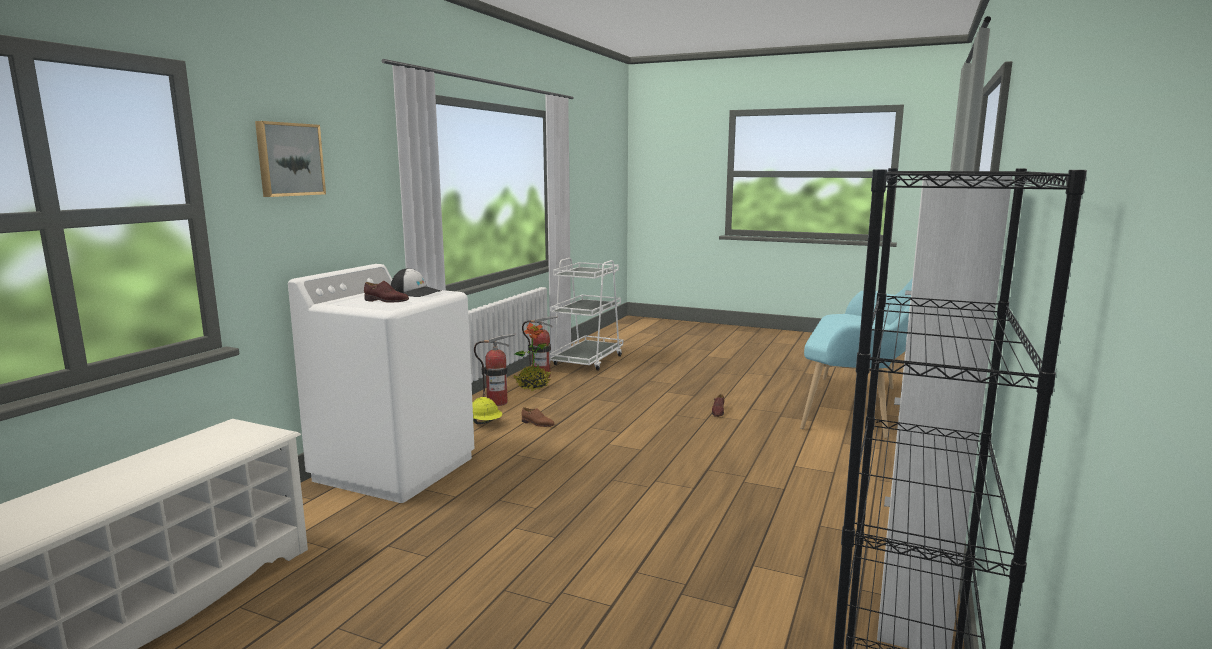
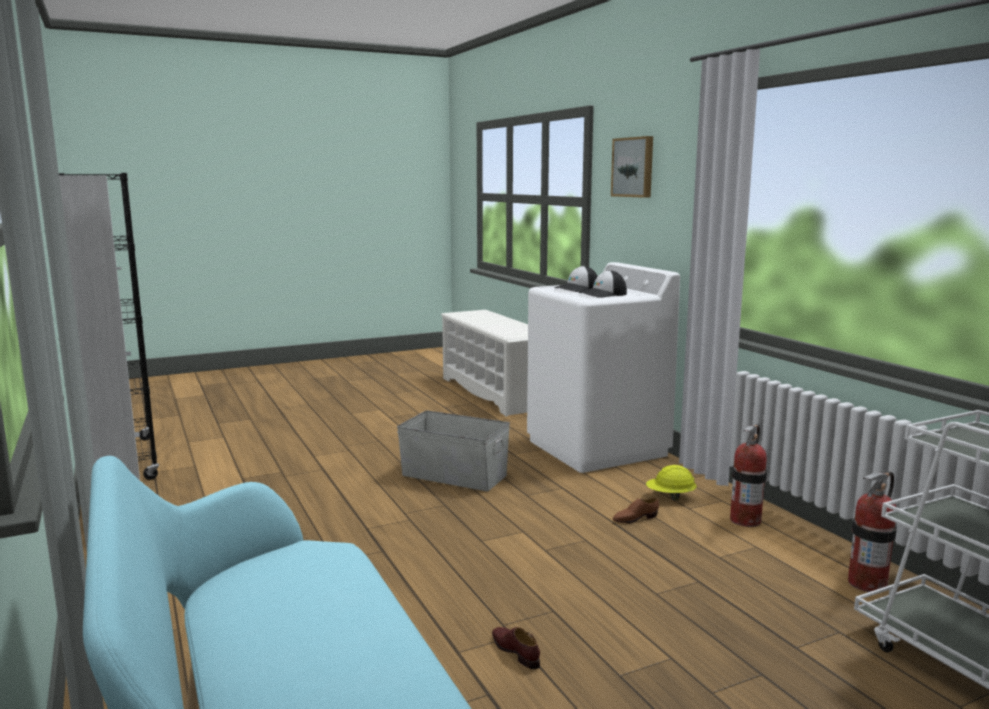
camera: 130 degrees right, 0 degrees up
(386, 301) = (577, 289): brown shoe -> cap
(532, 386) = (808, 560): potted plant -> none
(548, 500) = (454, 475): none -> grey storage box

